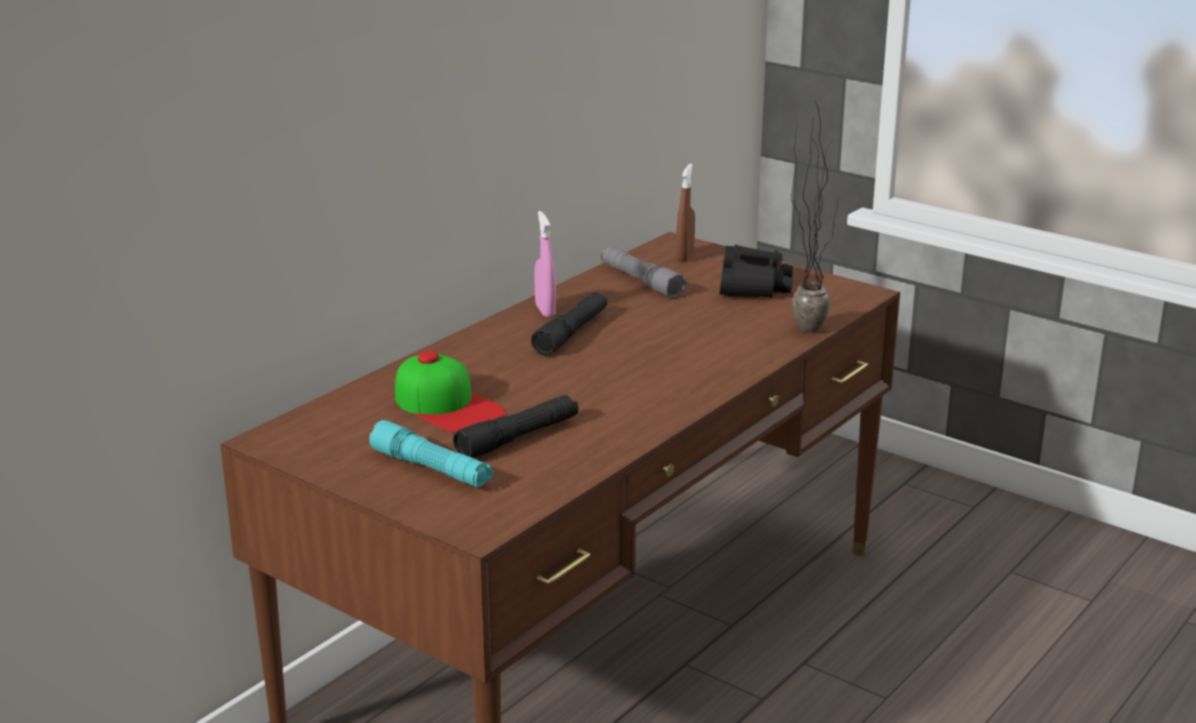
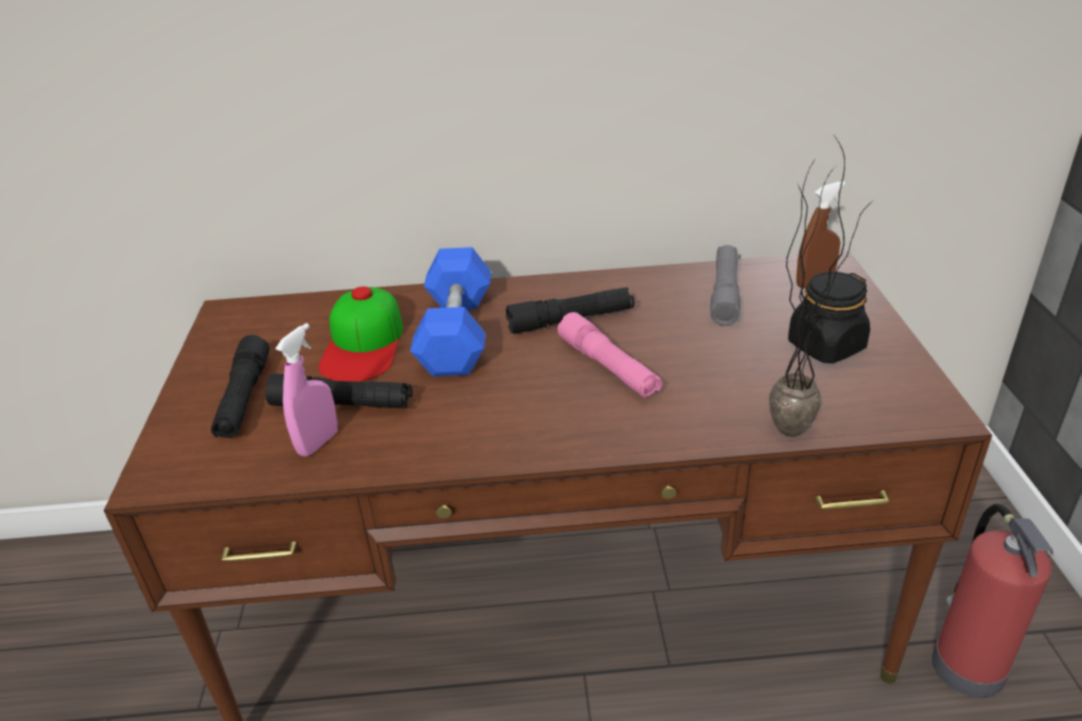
camera: 50 degrees right, 10 degrees up
(431, 469) = (244, 398): turquoise flashlight -> black flashlight
(505, 372) = (456, 333): none -> blue dumbbell
(545, 311) = (593, 288): pink spray bottle -> pink spray bottle (318, 443)
(651, 346) = (608, 367): none -> pink flashlight
(753, 285) = (825, 346): black binoculars -> black jar
(889, 521) = (967, 664): none -> fire extinguisher

